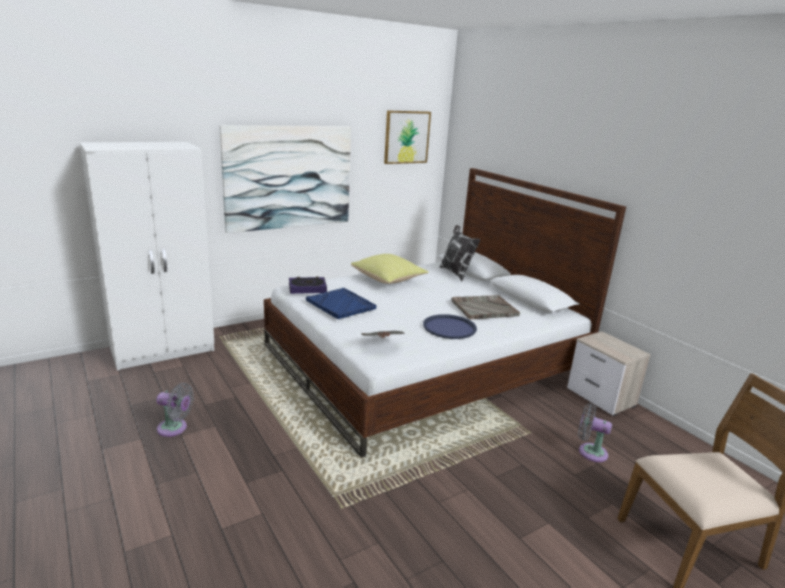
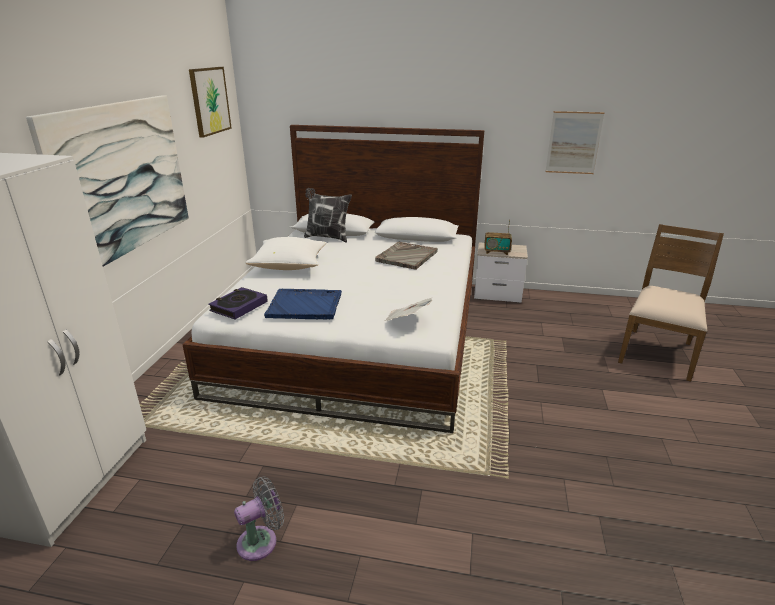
camera: 45 degrees left, 5 degrees up
(389, 280) = (290, 266): yellow pillow -> white pillow
(449, 327) = (418, 282): blue tray -> none
(589, 451) = (548, 332): grey fan -> none
(601, 345) = (496, 252): none -> radio
(728, 245) = (573, 143): none -> picture

